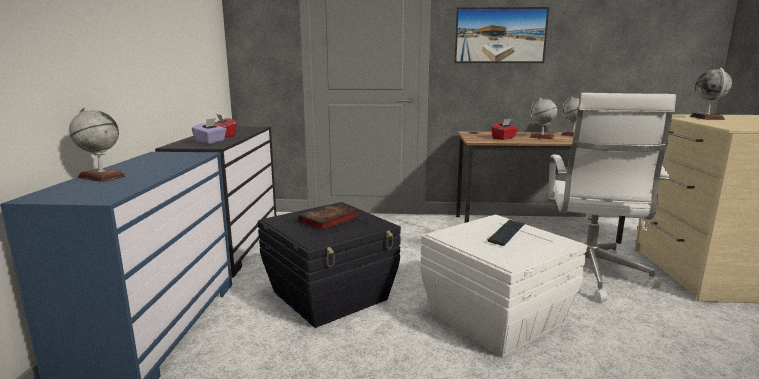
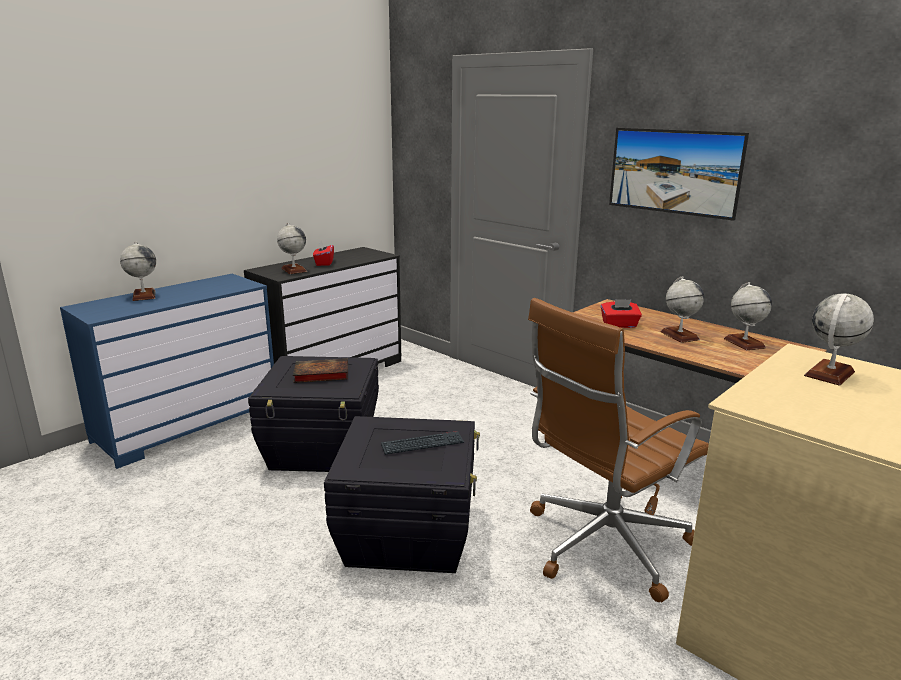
camera: 40 degrees right, 5 degrees up
(211, 142) = (294, 270): purple tissue box -> globe
(495, 318) = (408, 534): white storage box -> black storage box
(588, 275) = (603, 545): white office chair -> brown office chair

